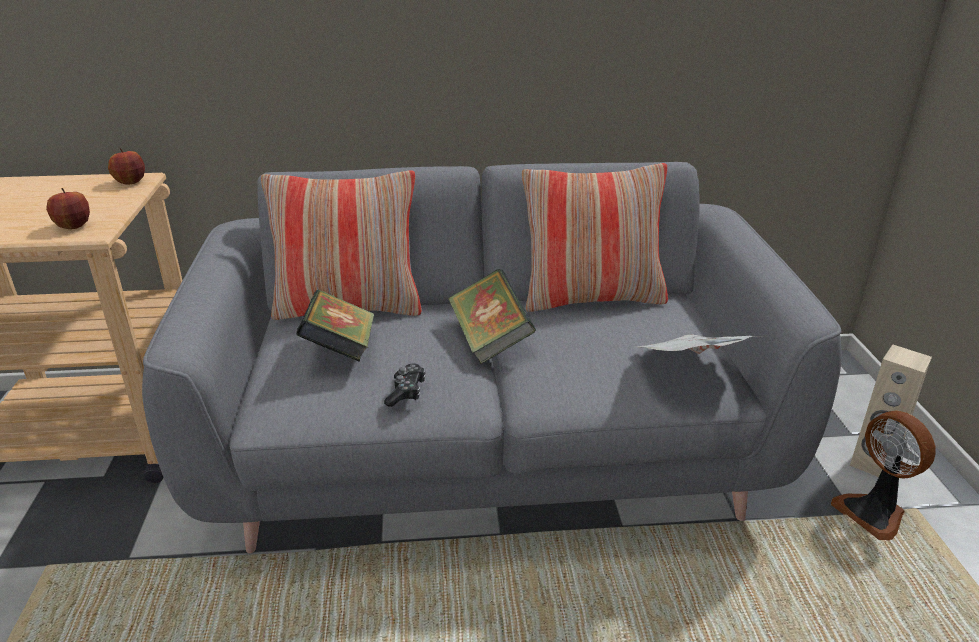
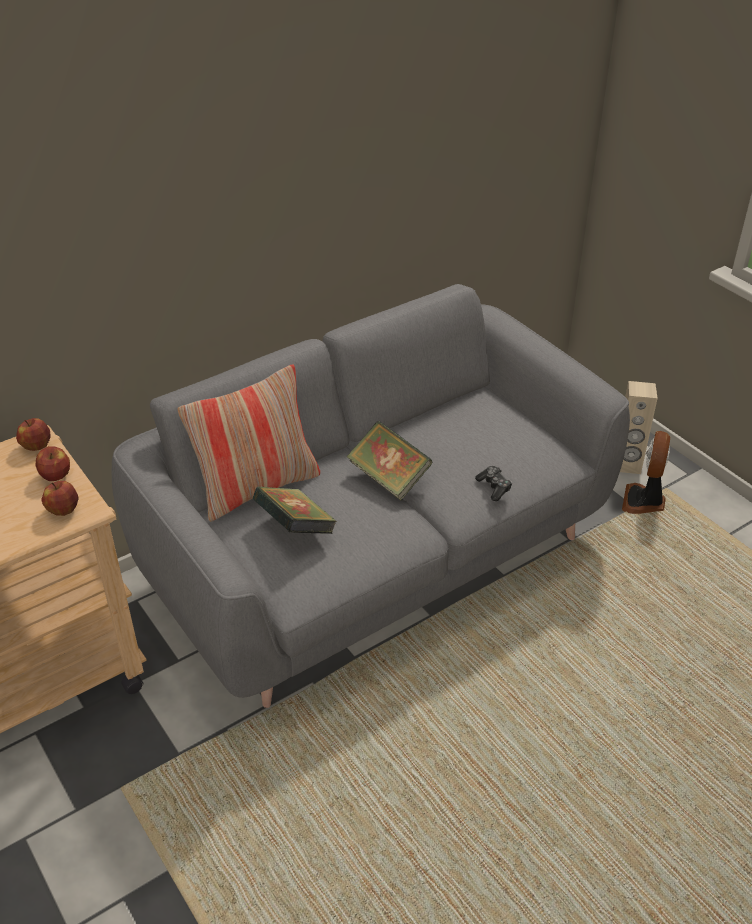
camera: 30 degrees left, 10 degrees up
(110, 203) = (56, 475): none -> apple
(406, 392) = (374, 542): game controller -> game controller (494, 487)
(592, 298) = (427, 413): pillow -> none
(692, 369) = (538, 453): newspaper -> none
(873, 513) = (644, 501): fan -> fan turned 75 degrees clockwise

